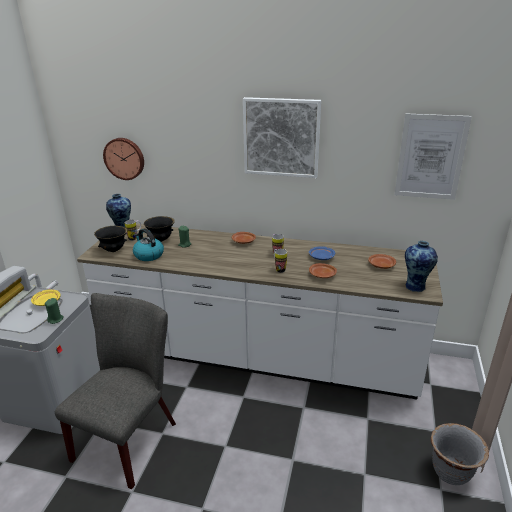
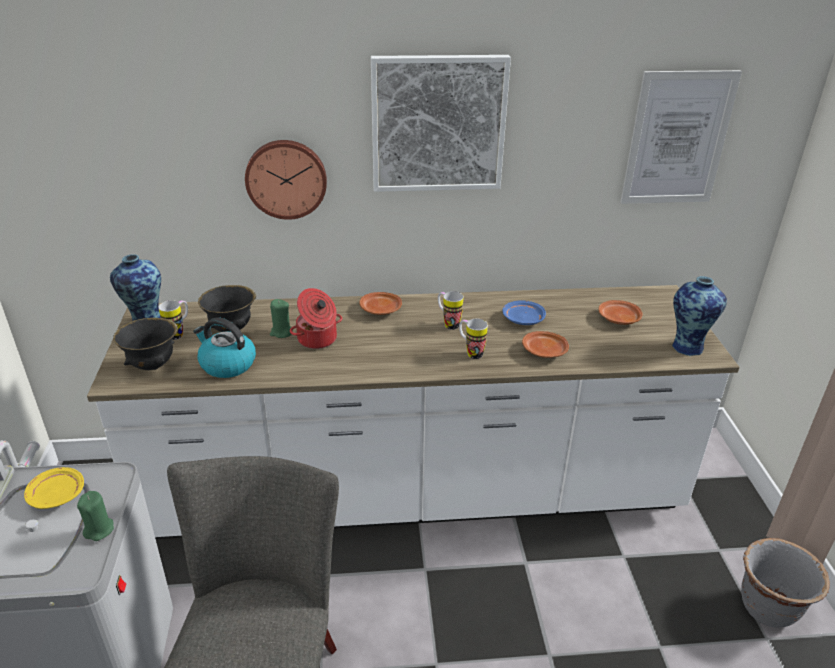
camera: 20 degrees left, 5 degrees up
(124, 158) = (130, 184): wall clock -> wall clock (286, 178)
(200, 250) = (317, 339): none -> cooking pot

